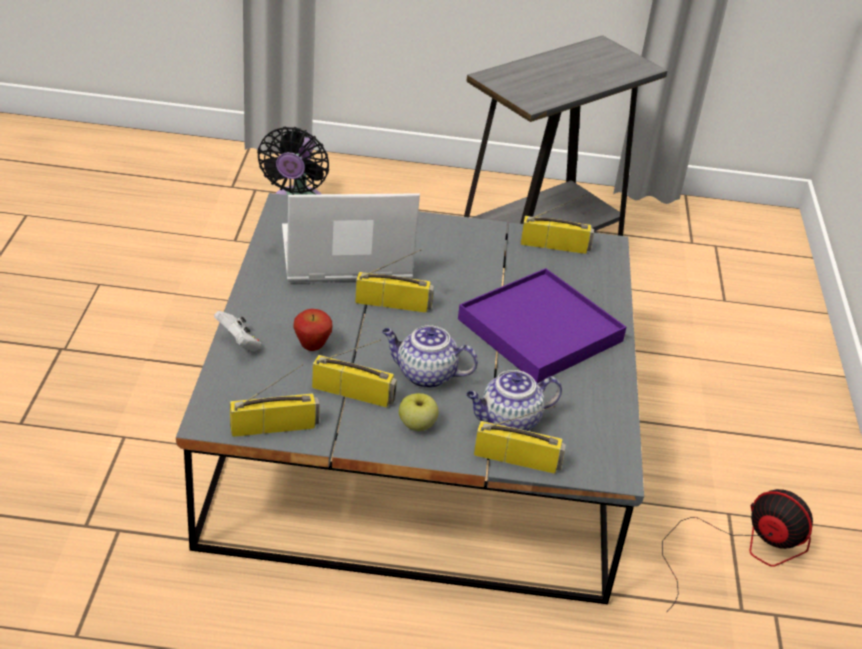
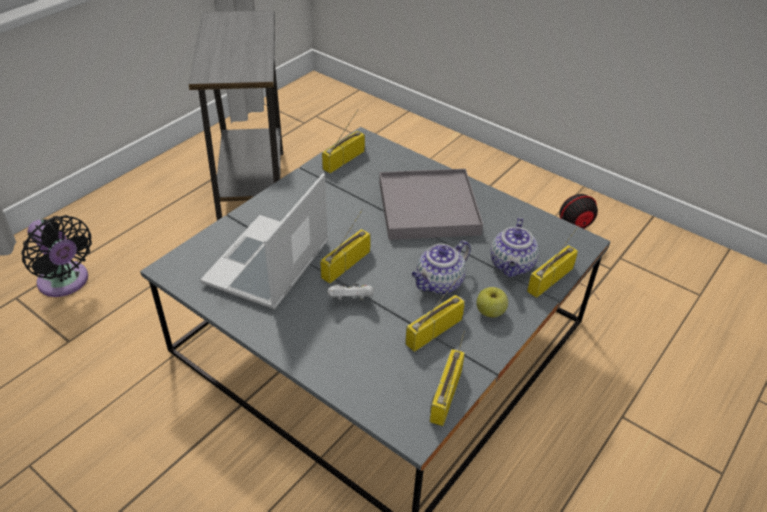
camera: 55 degrees left, 5 degrees up
(239, 344) = (330, 374): white game controller -> white game controller (350, 300)
(312, 347) = (365, 331): apple -> none
(540, 330) = (428, 208): purple tray -> grey tray

